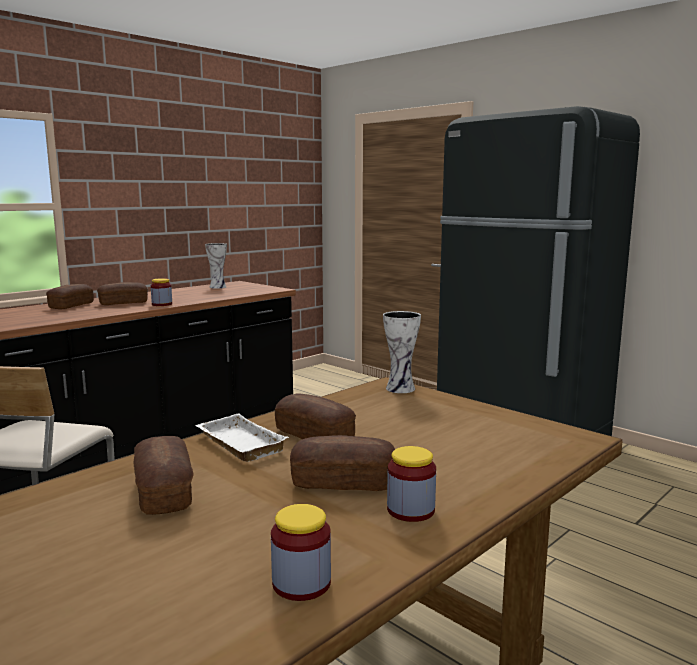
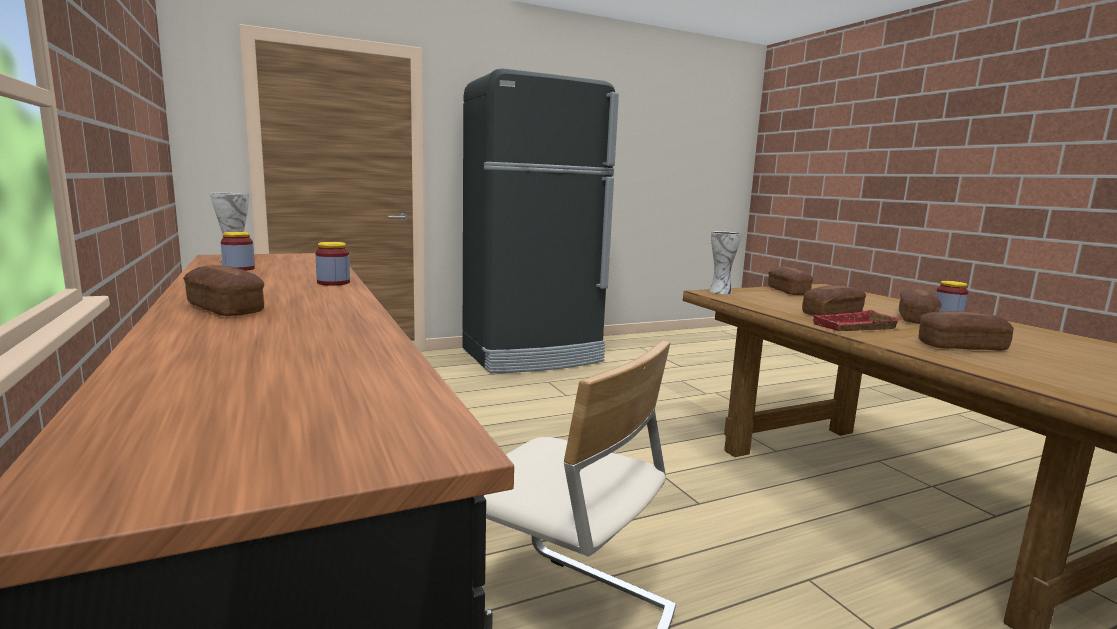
camera: 70 degrees left, 0 degrees up
(123, 303) = (273, 291): bread -> bread (788, 291)
(237, 444) = (855, 328): white tray -> red tray
(301, 583) = (1052, 336): jar -> jar (239, 269)

